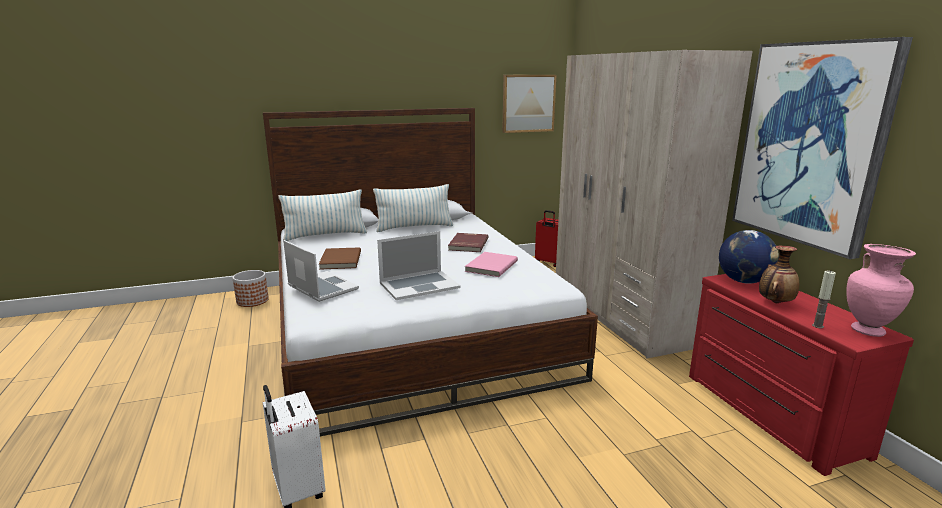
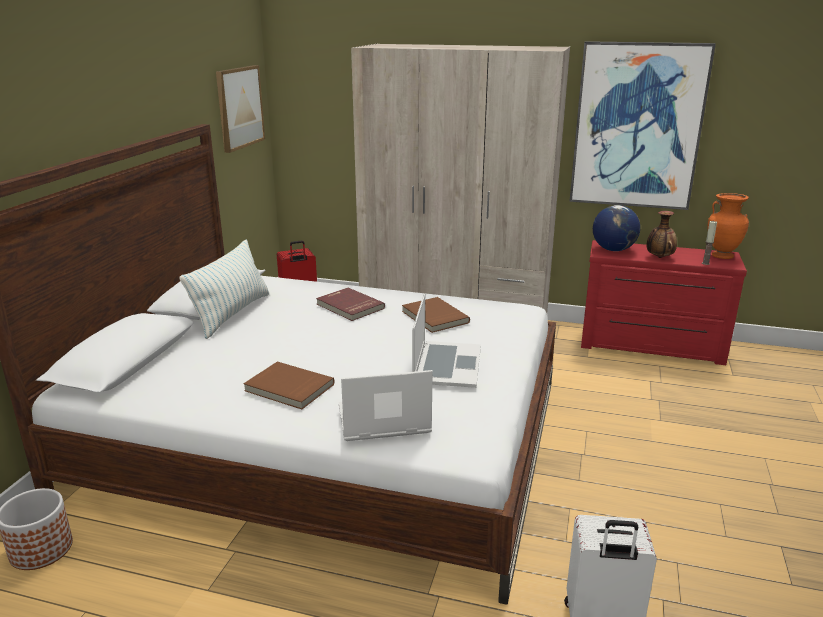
camera: 55 degrees left, 5 degrees up
(325, 235) = (155, 374): pillow -> none
(490, 266) = (434, 317): pink book -> brown book
(868, 331) = (722, 256): pink vase -> orange vase

